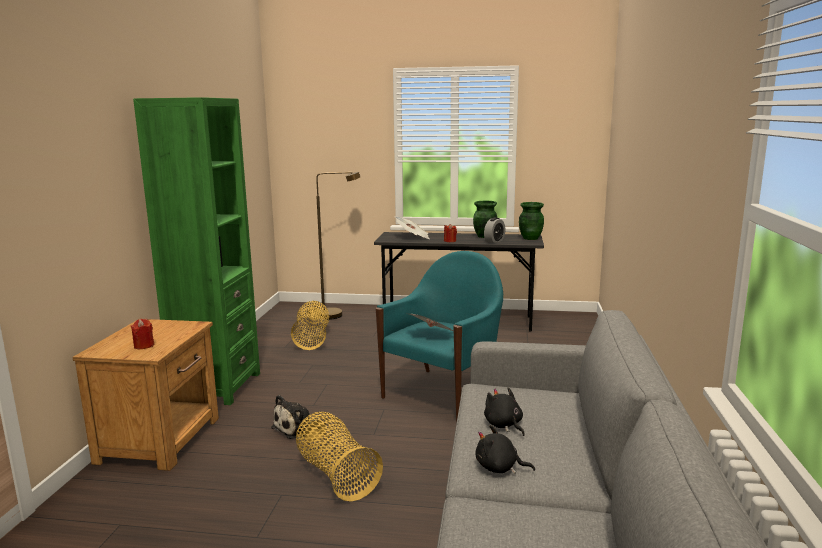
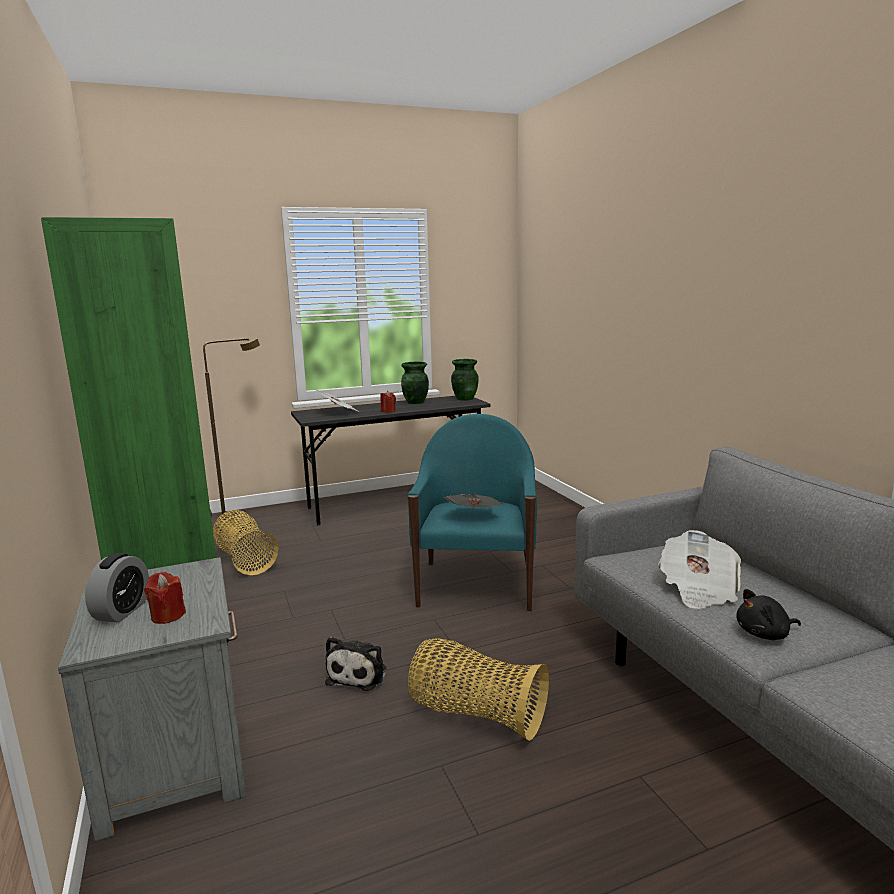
camera: 30 degrees left, 0 degrees up
(161, 439) = (176, 756): brown nightstand -> grey nightstand
(494, 241) = (435, 405): alarm clock -> alarm clock (122, 611)
(504, 425) = (698, 590): black plush toy -> newspaper

